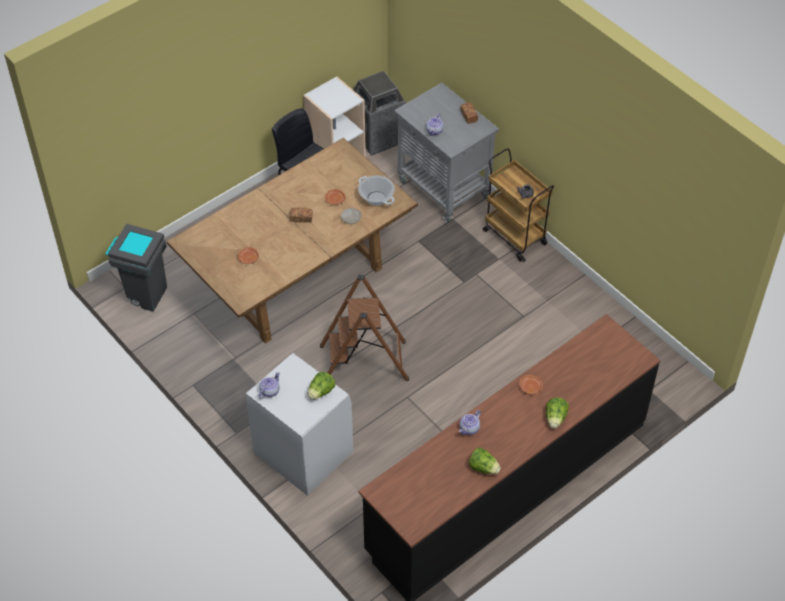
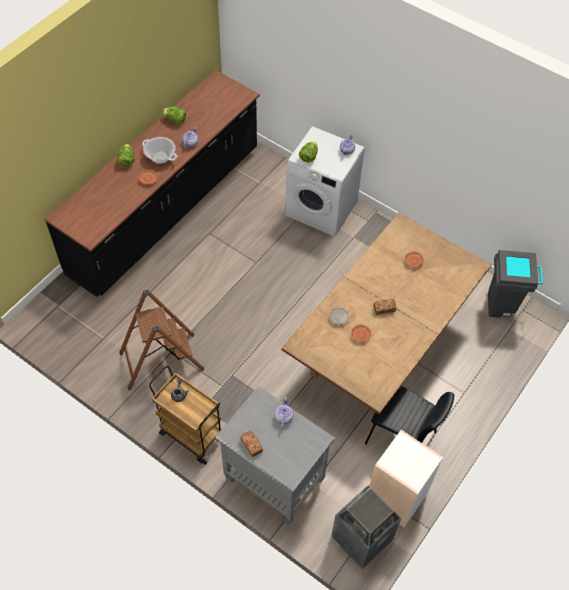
camera: 165 degrees right, 5 degrees up
(365, 362) = (297, 284): brown step ladder -> brown step ladder (160, 360)
(376, 198) = (322, 344): cooking pot -> cooking pot (160, 157)

